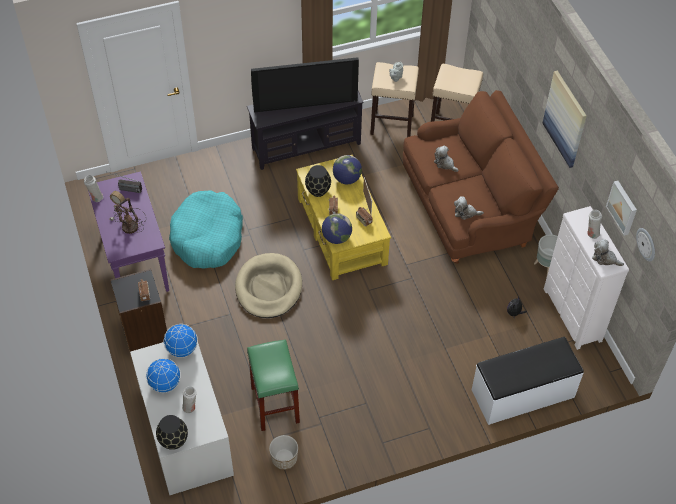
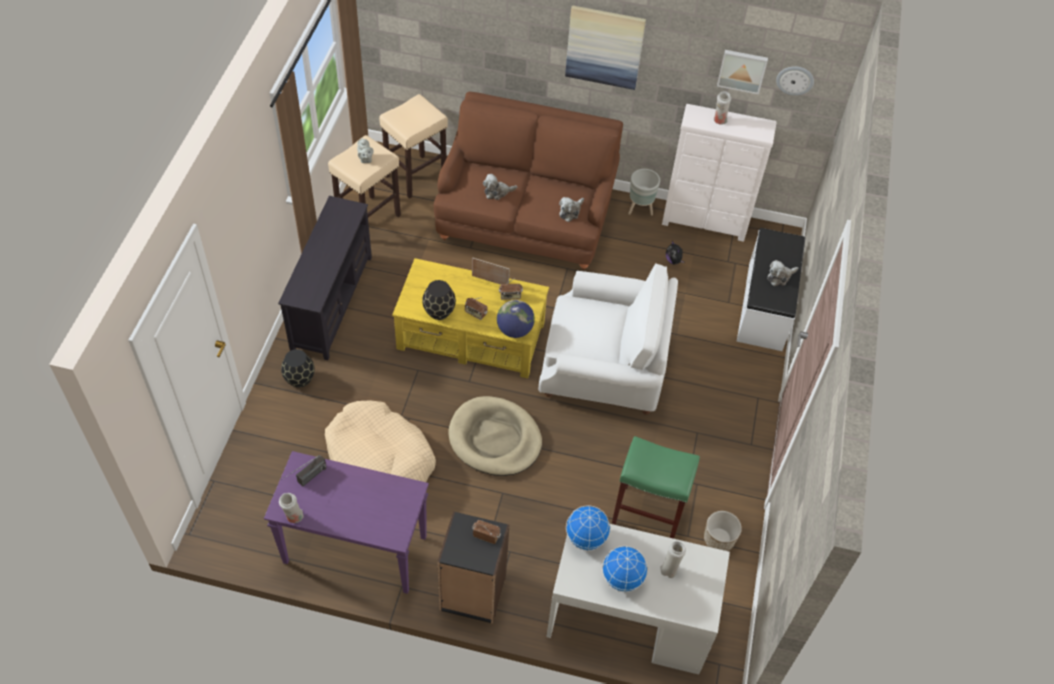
camera: 60 degrees left, 0 degrees up
(130, 228) = (372, 504): table lamp -> none
(174, 441) = (704, 607): black vase -> black vase (300, 379)
(207, 237) = (380, 459): turquoise dog bed -> beige dog bed
(305, 102) = (322, 250): television -> none
(347, 179) = (444, 280): globe -> none
(376, 319) = (604, 368): none -> white armchair
(605, 258) = (754, 129): plush toy -> plush toy (780, 277)

